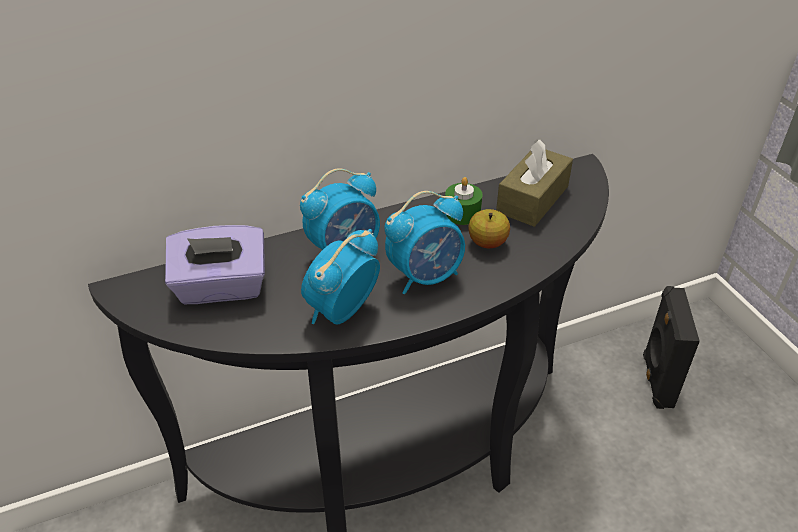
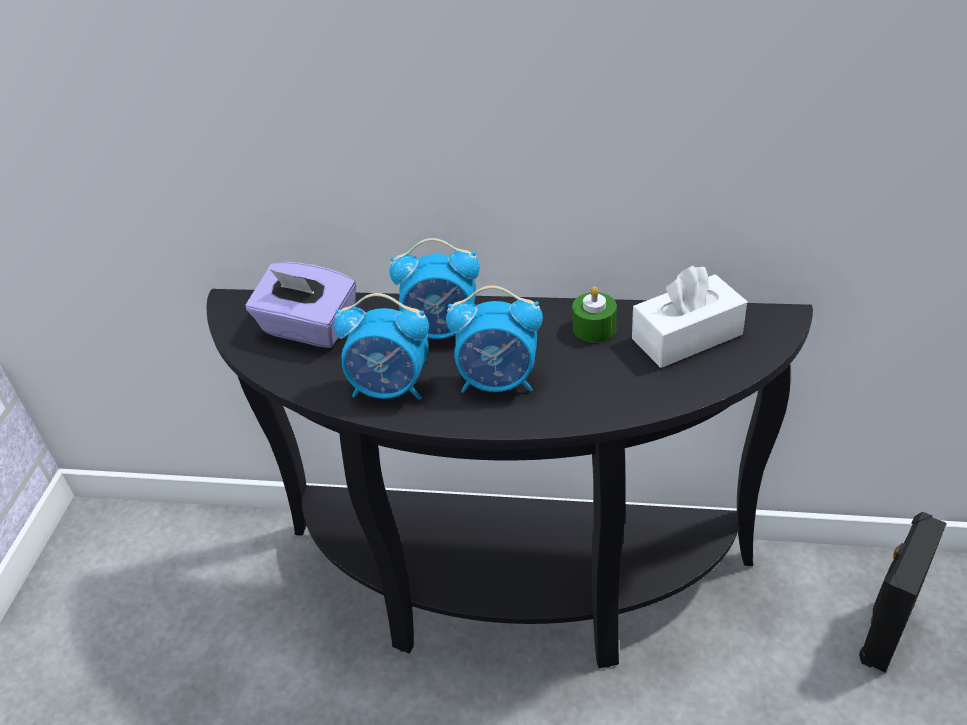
camera: 35 degrees right, 0 degrees up
(341, 311) = (391, 388): alarm clock -> alarm clock turned 150 degrees counterclockwise
(487, 243) = (593, 369): apple -> none
(532, 199) = (687, 336): brown tissue box -> white tissue box

